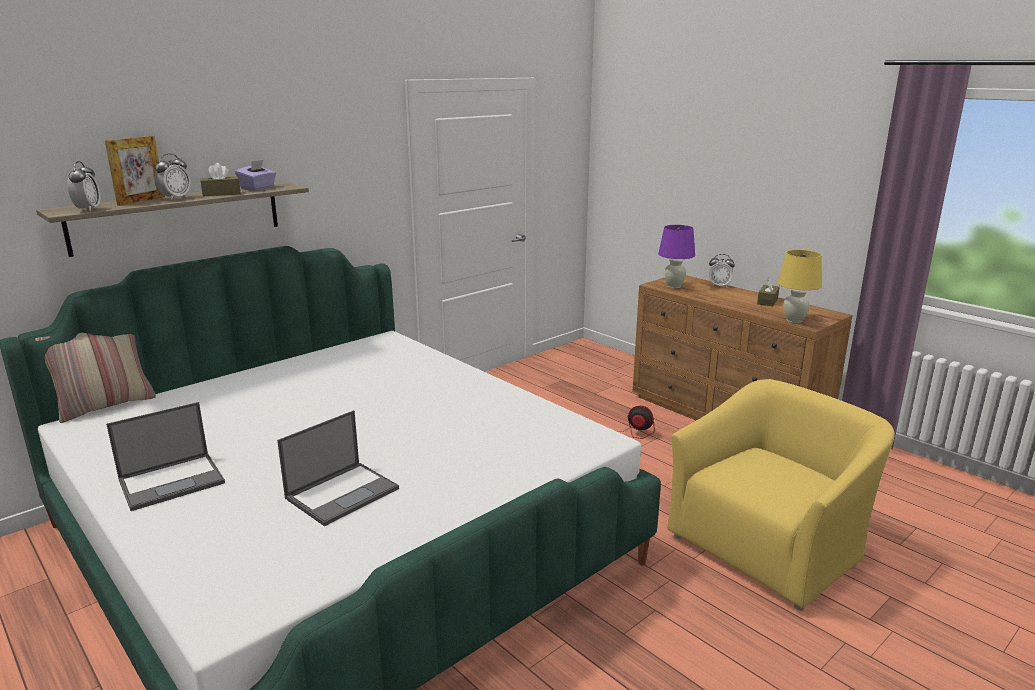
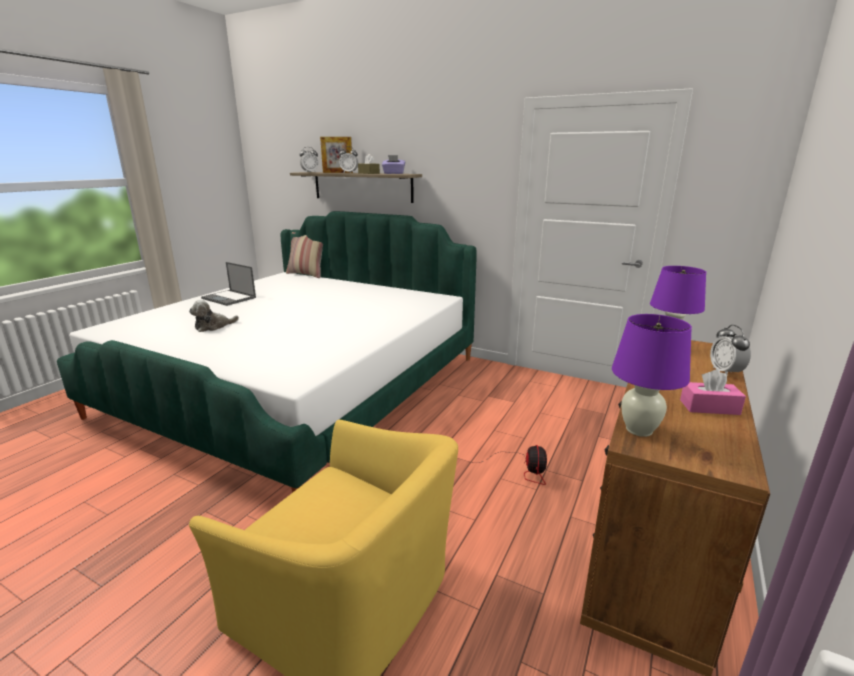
camera: 70 degrees right, 0 degrees up
(343, 493) = (213, 326): laptop -> plush toy
(767, 301) = (709, 407): brown tissue box -> pink tissue box
(794, 320) = (639, 430): yellow table lamp -> purple table lamp

